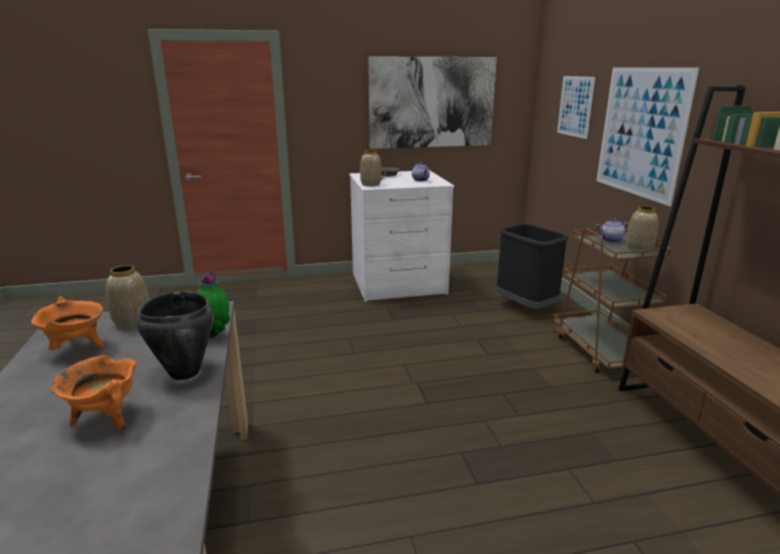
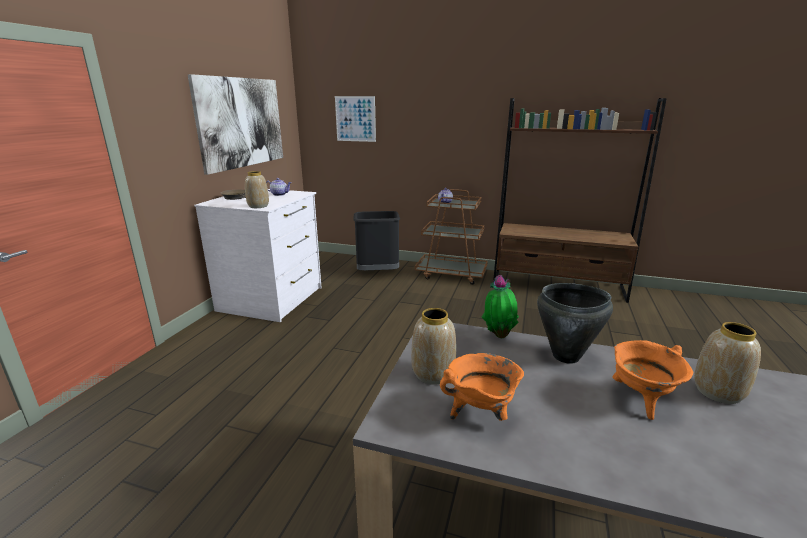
camera: 60 degrees left, 0 degrees up
(638, 249) = (466, 202): vase -> vase (718, 392)
(641, 132) = (432, 131): picture -> none

